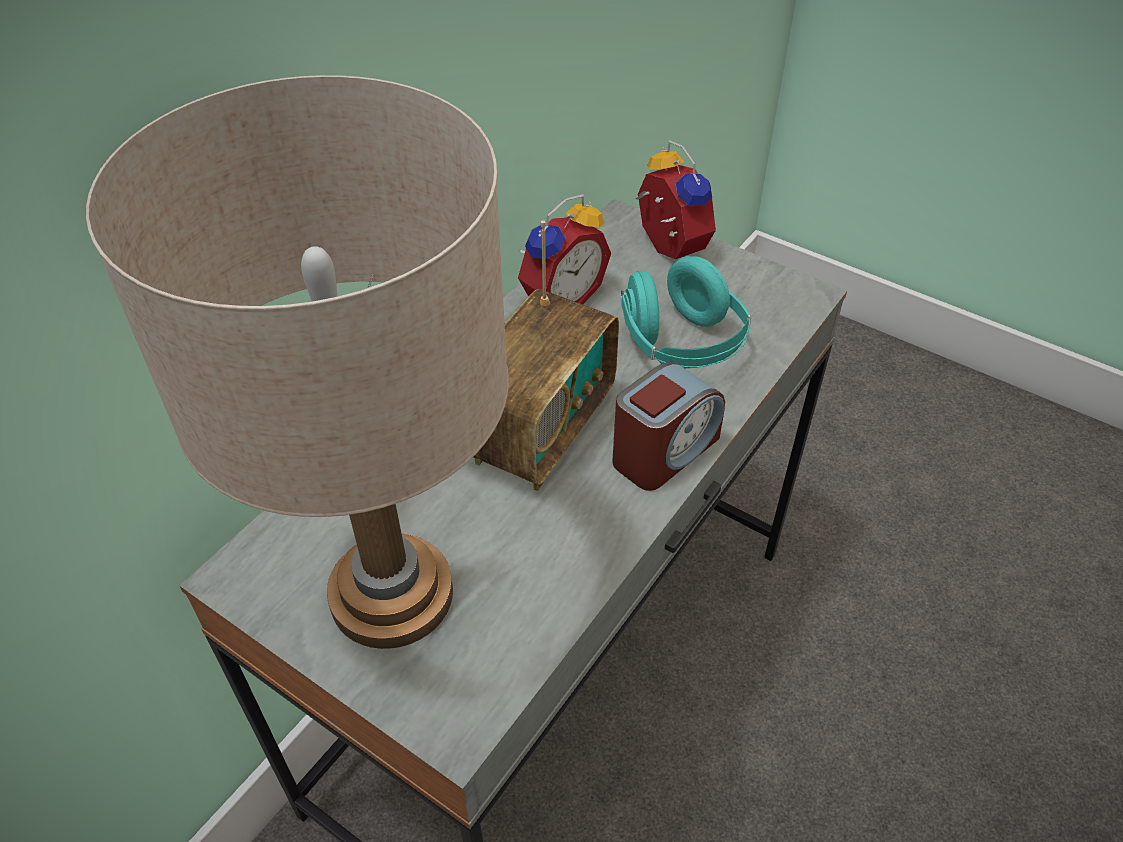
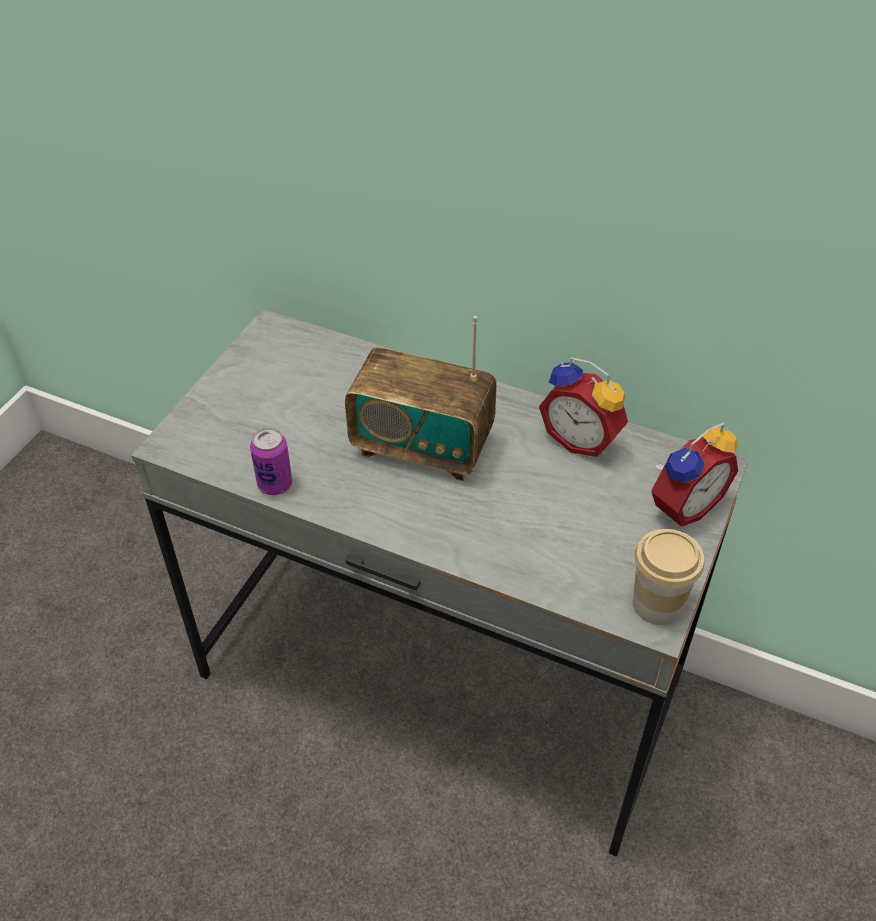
camera: 80 degrees right, 0 degrees up
(392, 593) = (264, 398): beige table lamp -> none
(569, 590) = (275, 484): none -> can
(664, 451) = (416, 525): alarm clock -> none
(681, 345) = (547, 526): turquoise headphones -> none
(787, 289) = (657, 604): none -> cup

